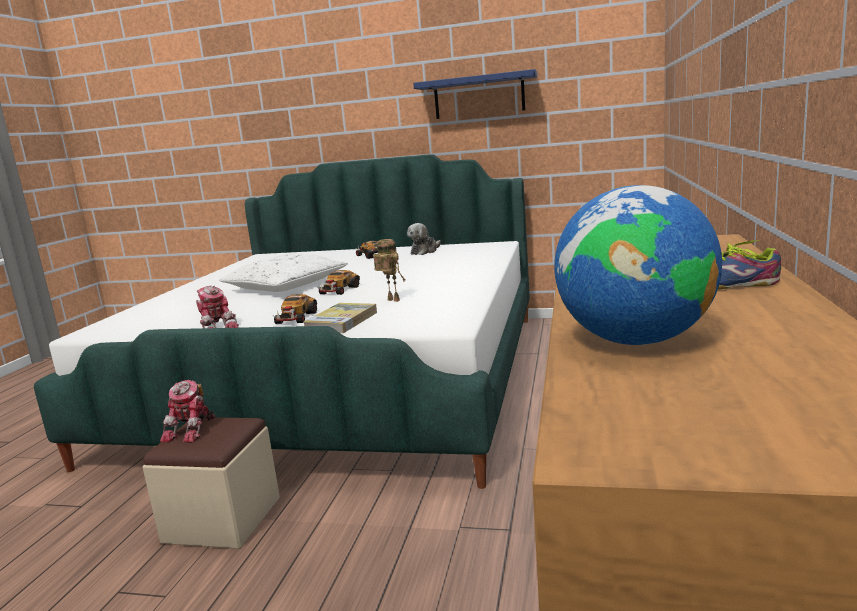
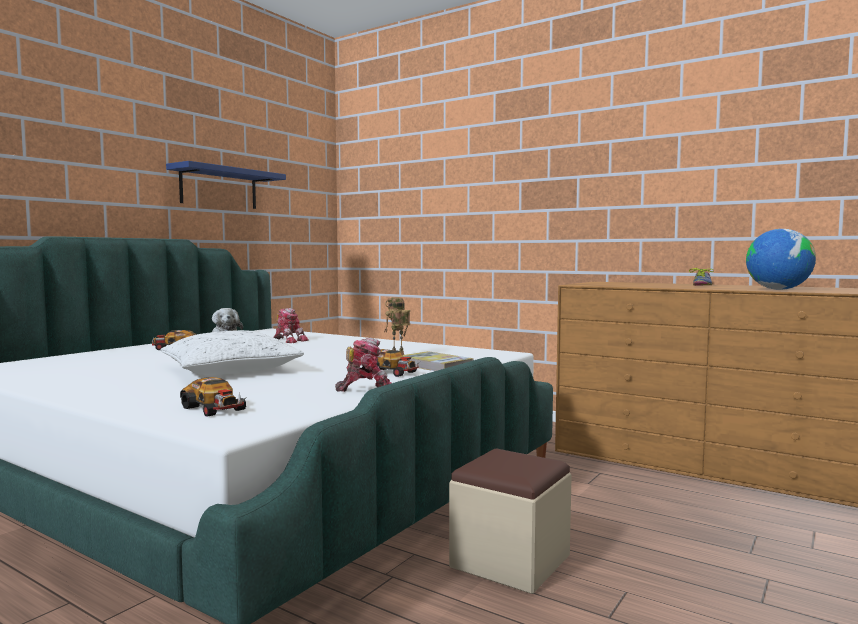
camera: 70 degrees left, 10 degrees down
(192, 430) = (501, 466): toy robot -> toy robot (289, 340)
(339, 290) = (313, 361): toy car -> toy car (214, 408)

